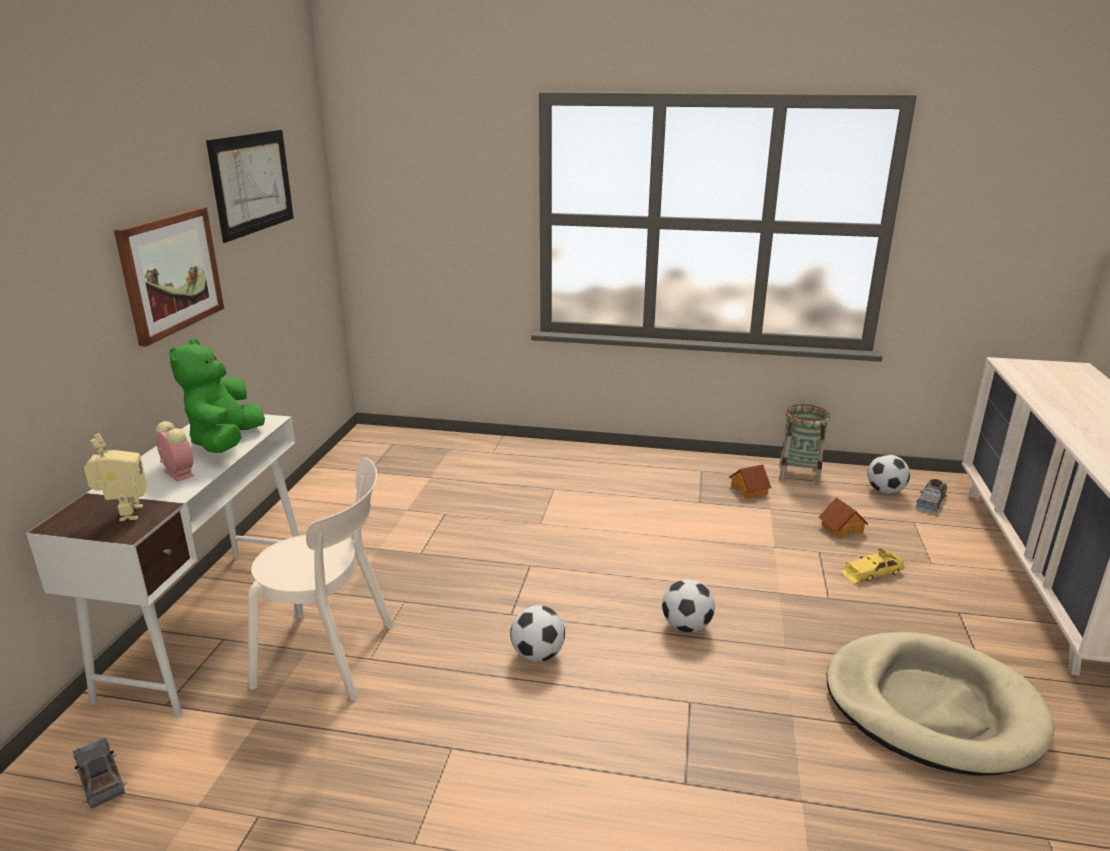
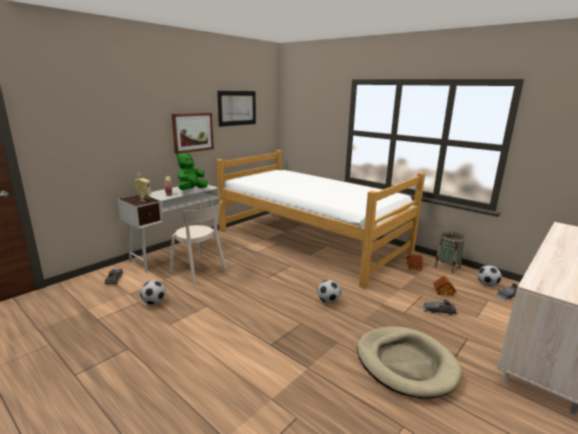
camera: 30 degrees right, 5 degrees down
(510, 487) = (311, 241): none -> bed
(537, 655) = (263, 291): football -> football (154, 302)
(871, 572) = (438, 310): yellow toy car -> grey toy car

